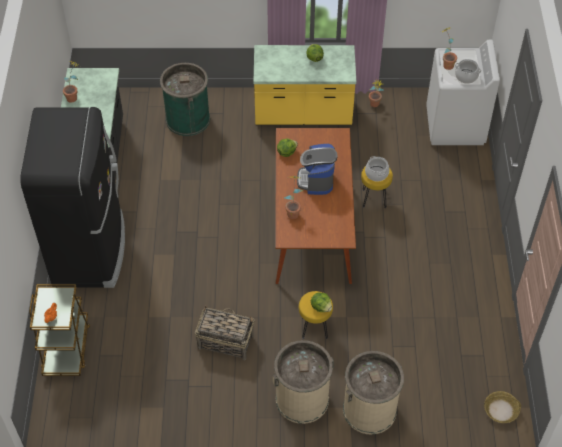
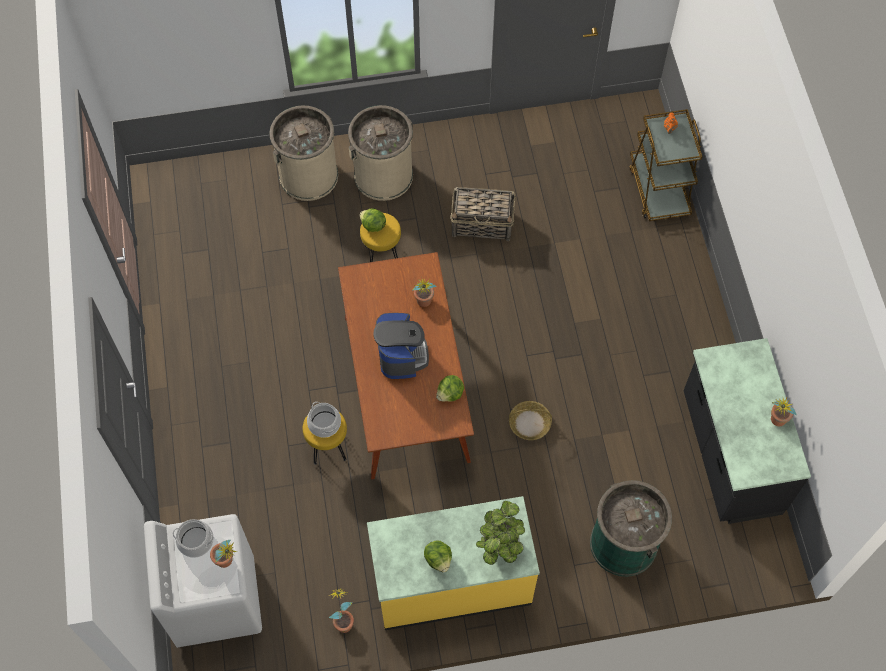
camera: 170 degrees right, 10 degrees up
(90, 249) = (682, 312): black fridge -> none
(275, 60) = (499, 545): none -> potted plant
(501, 410) = (164, 196): basket -> basket (529, 424)

